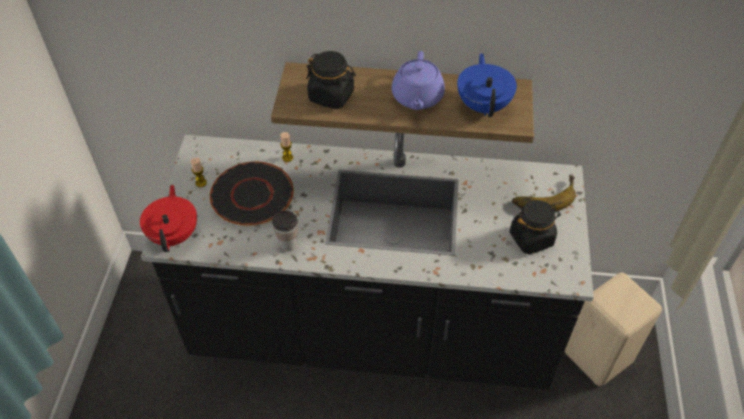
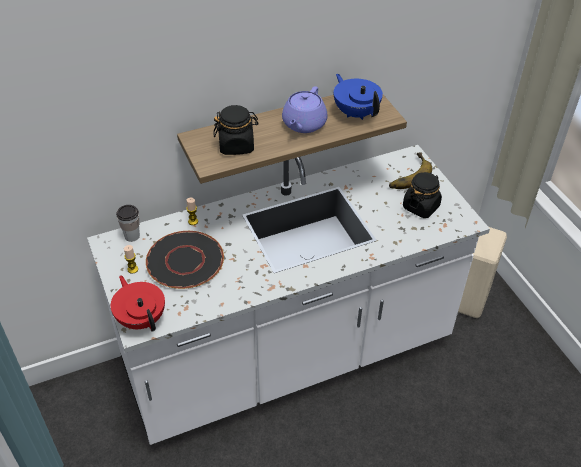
camera: 30 degrees left, 5 degrees down
(288, 244) = (244, 285): cup -> cup (132, 236)
(372, 332) = (288, 357): black counter -> white counter
(417, 98) = (303, 124): purple teapot -> purple teapot turned 45 degrees clockwise

